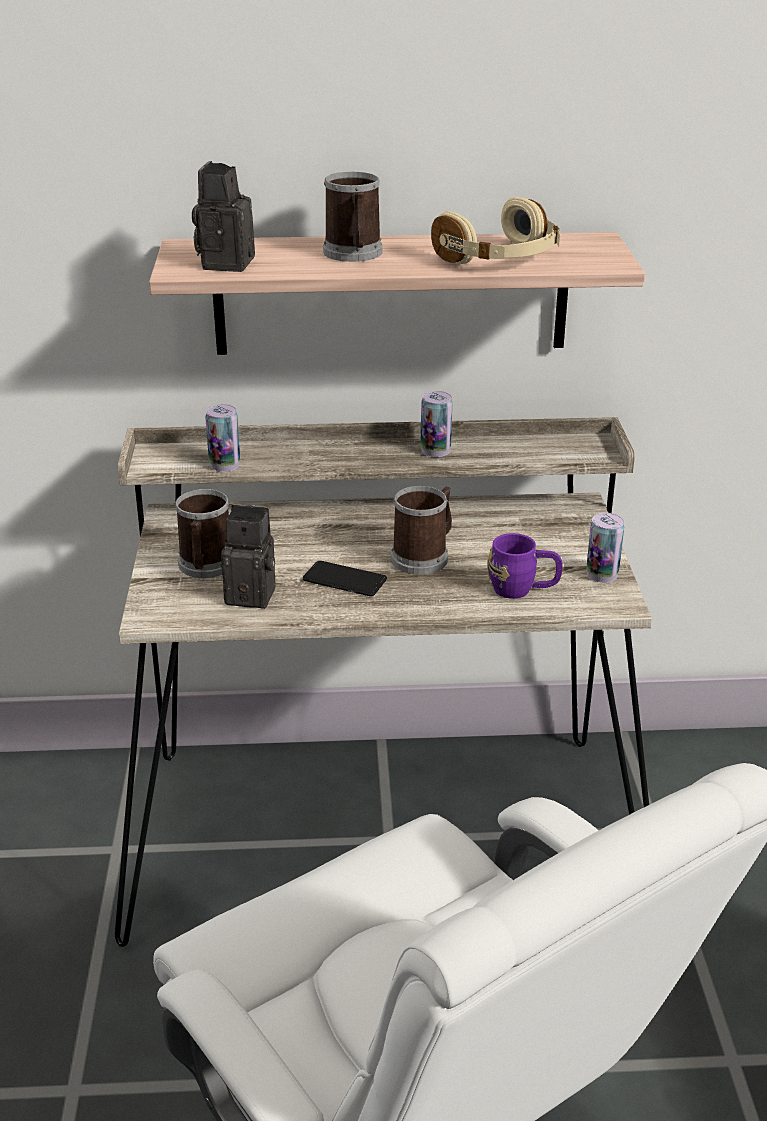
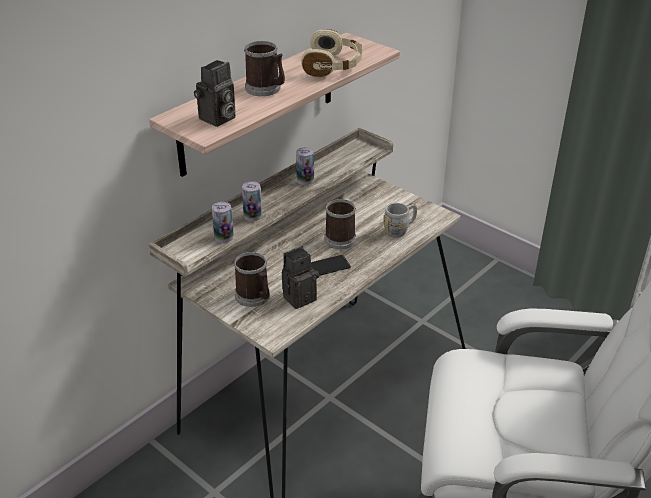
camera: 45 degrees left, 5 degrees up
(225, 262) = (217, 119): camera -> camera turned 105 degrees counterclockwise
(522, 590) = (400, 230): purple mug -> grey mug
(602, 574) = (417, 206): can -> can (253, 216)

